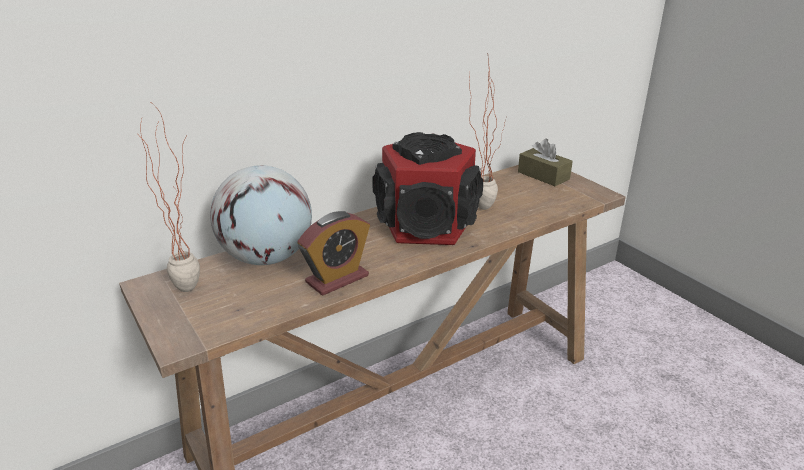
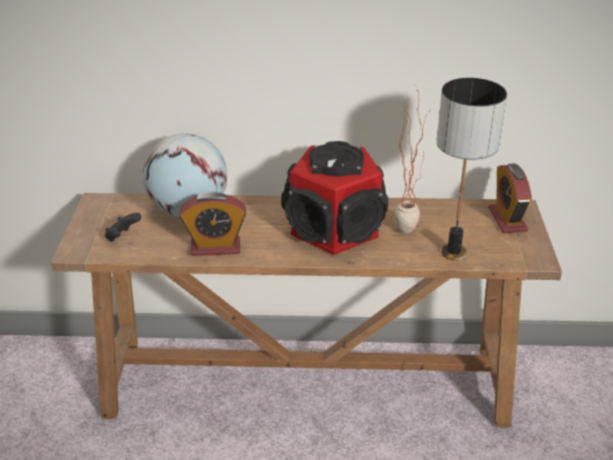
camera: 35 degrees right, 5 degrees up
(191, 283) = (123, 211): potted plant -> none
(222, 307) = (122, 237): none -> black game controller
(539, 210) = (453, 252): none -> table lamp
(543, 175) = (507, 219): brown tissue box -> alarm clock

